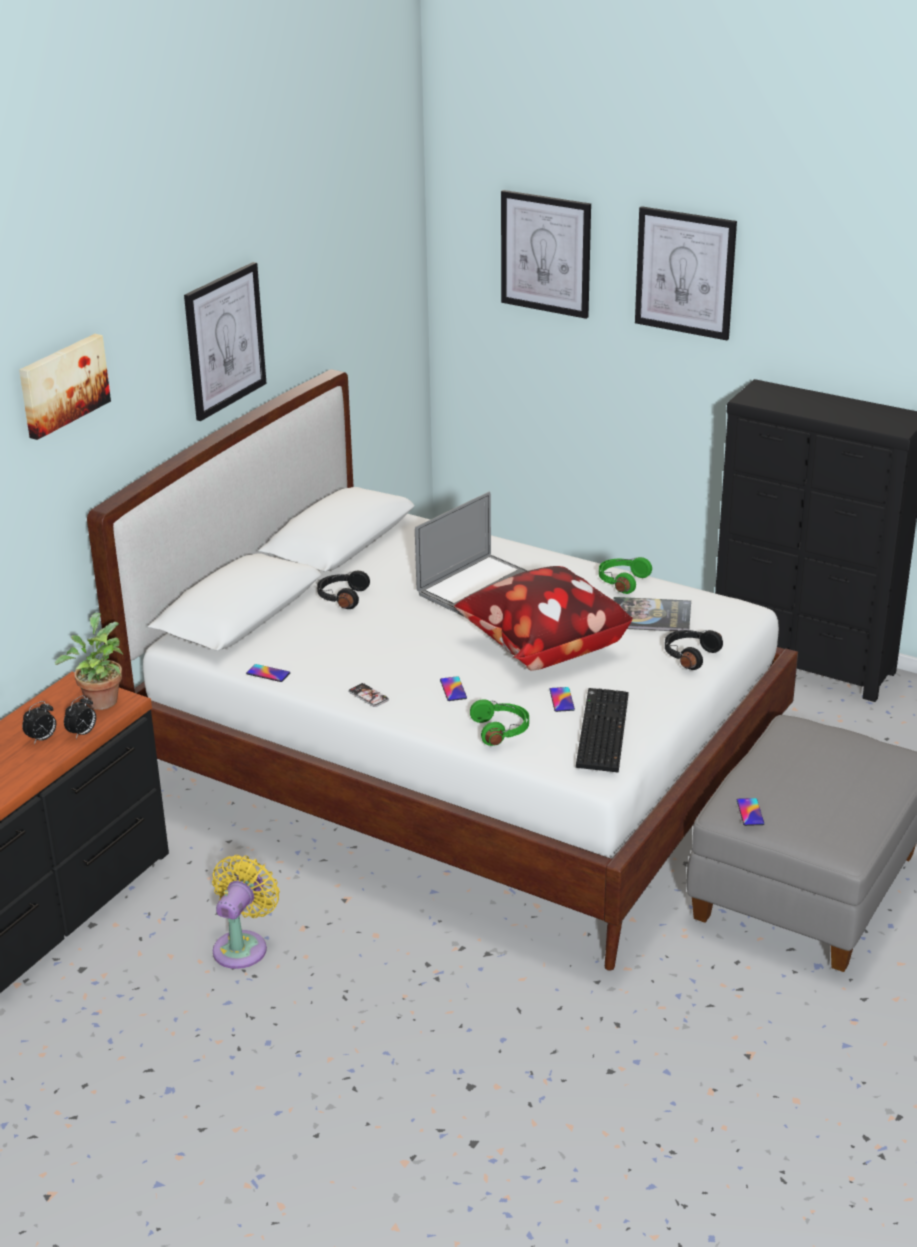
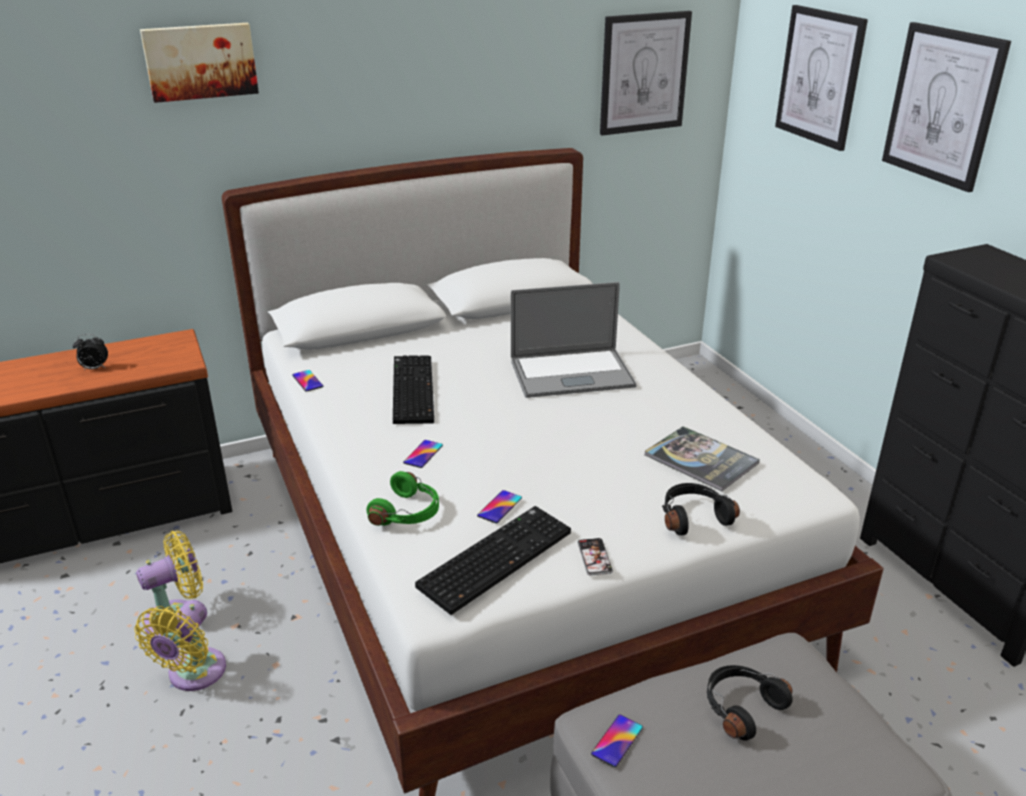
camera: 35 degrees right, 0 degrees up
(82, 733) = (122, 375): alarm clock -> none
(100, 699) = (174, 355): potted plant -> none
(224, 340) = (430, 80): picture -> picture (644, 73)
(317, 973) = (193, 674): none -> yellow fan
(341, 597) = (450, 342): black headphones -> black headphones (741, 707)
(368, 696) = (349, 430): phone -> phone (594, 557)
(370, 647) = (410, 390): none -> keyboard
(541, 648) = (554, 448): pillow -> none
(621, 581) = (713, 415): green headphones -> none

